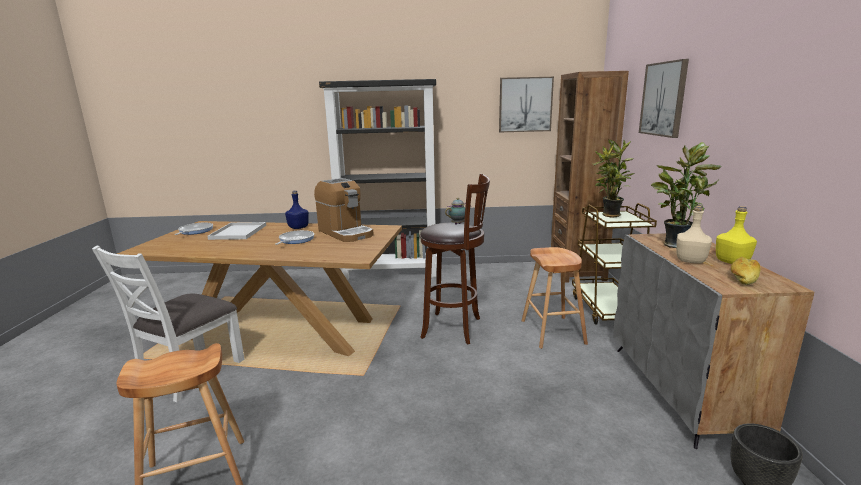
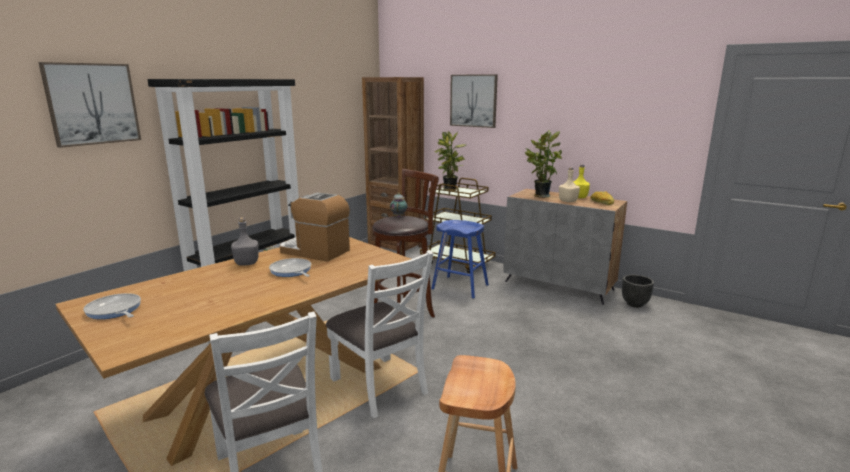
camera: 55 degrees left, 0 degrees up
(238, 232) = (190, 289): white tray -> none
(298, 228) = (247, 263): blue bottle -> grey bottle
(322, 367) = (380, 386): none -> white chair
(345, 233) = (314, 251): coffee machine -> coffee machine turned 150 degrees counterclockwise
(525, 104) = (335, 104): picture -> picture (92, 104)
(552, 332) = (459, 287): brown stool -> blue stool

